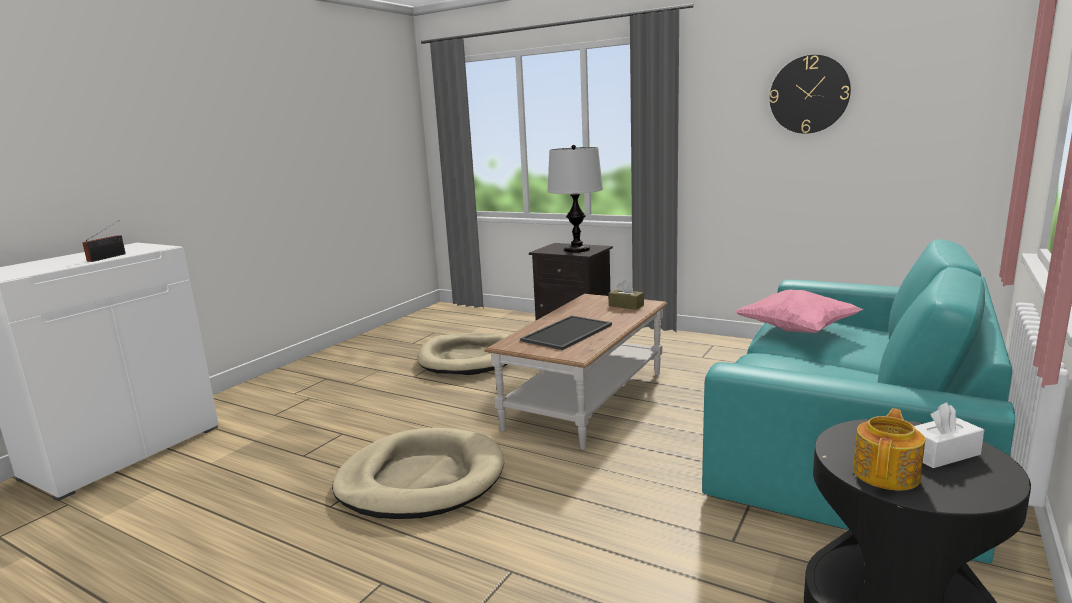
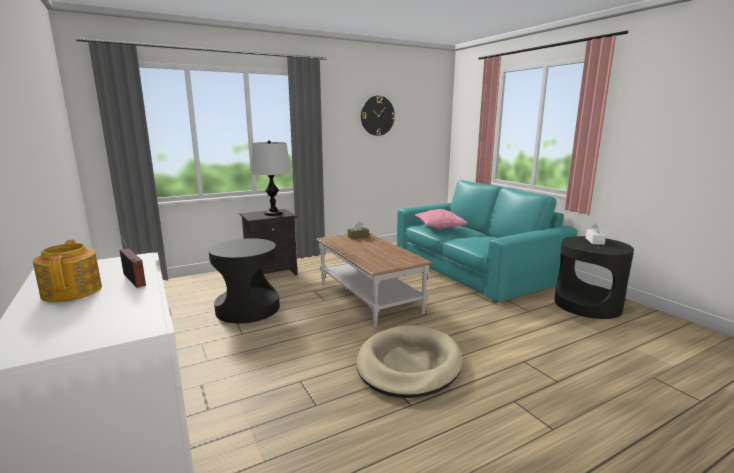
camera: 60 degrees left, 0 degrees up
(469, 358) = (248, 308): beige dog bed -> black side table
(567, 333) = (381, 254): tray -> none
(887, 474) = (606, 249): teapot -> teapot (73, 291)

